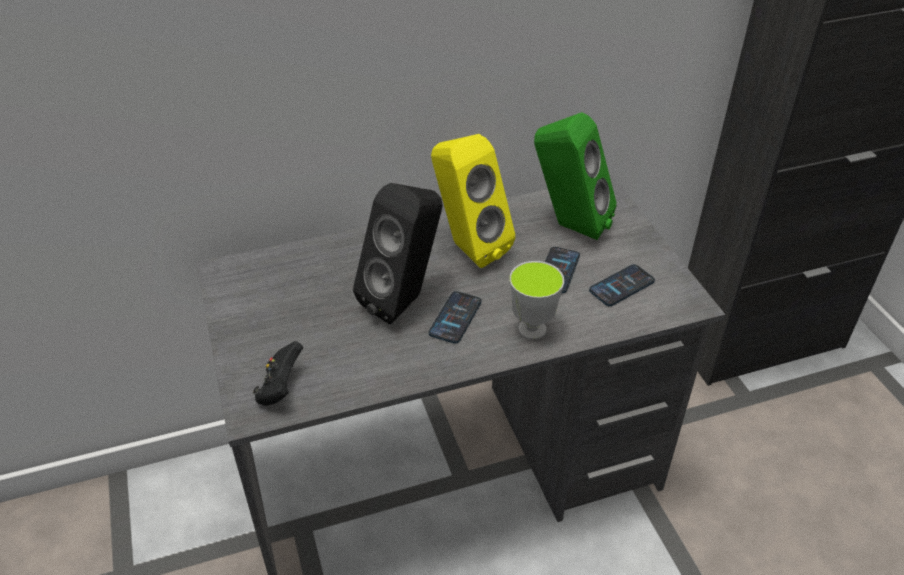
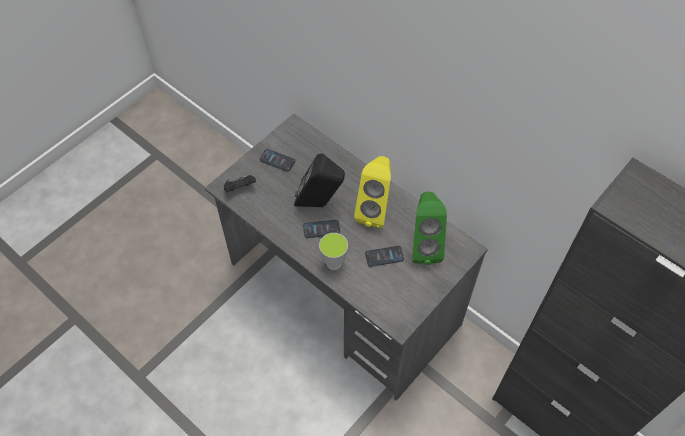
camera: 60 degrees right, 15 degrees up
(621, 286) = (391, 289): phone -> phone (277, 160)

